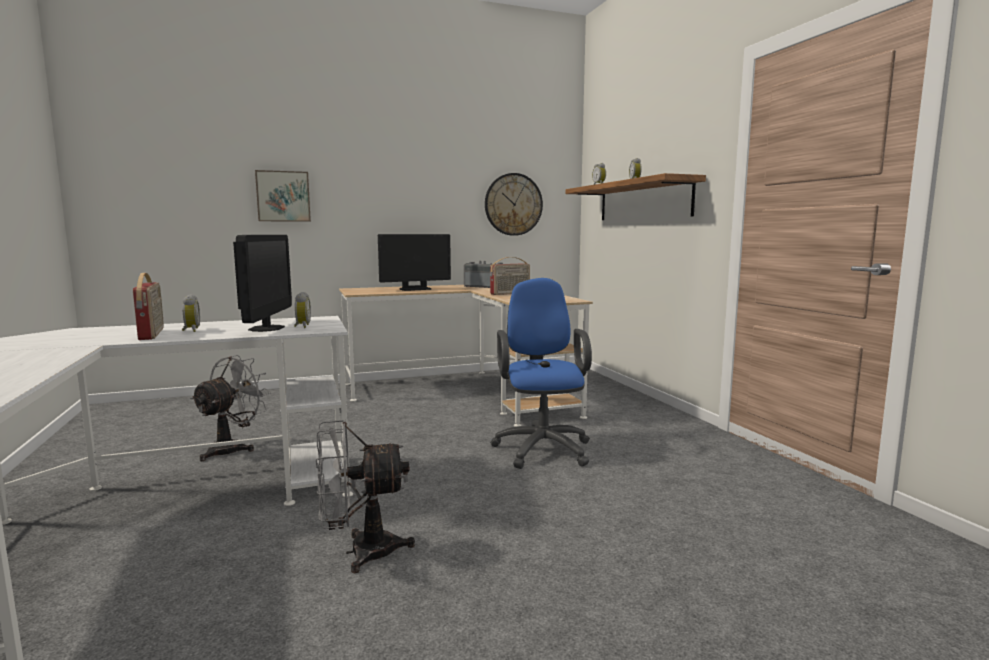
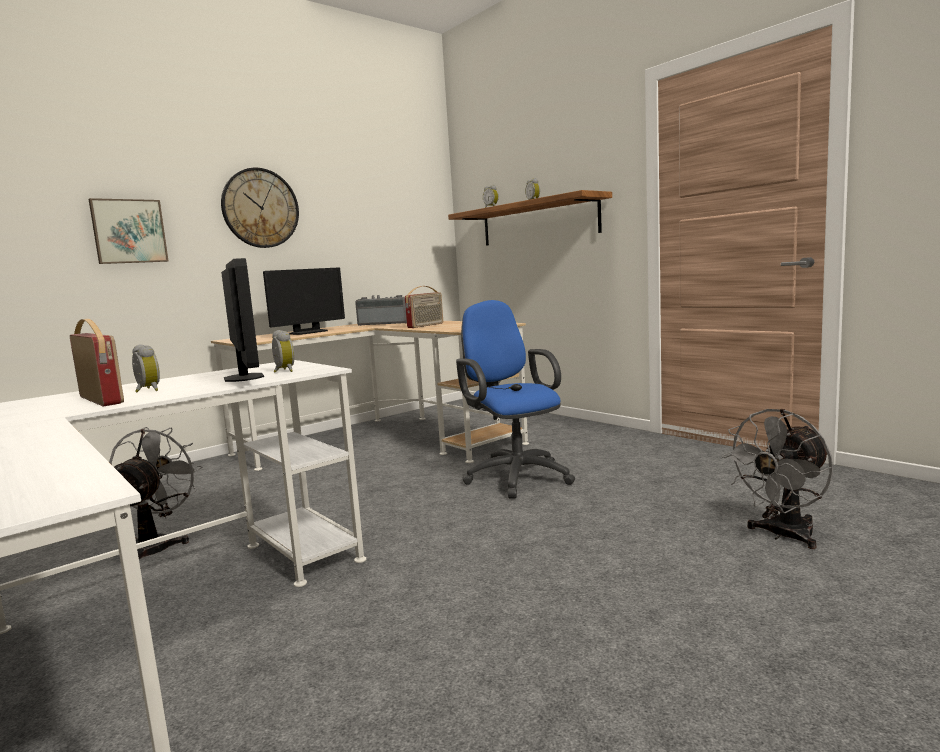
camera: 20 degrees left, 0 degrees up
(360, 552) = (437, 608): grey fan -> grey fan (782, 535)
(513, 204) = (391, 233): wall clock -> wall clock (260, 208)

